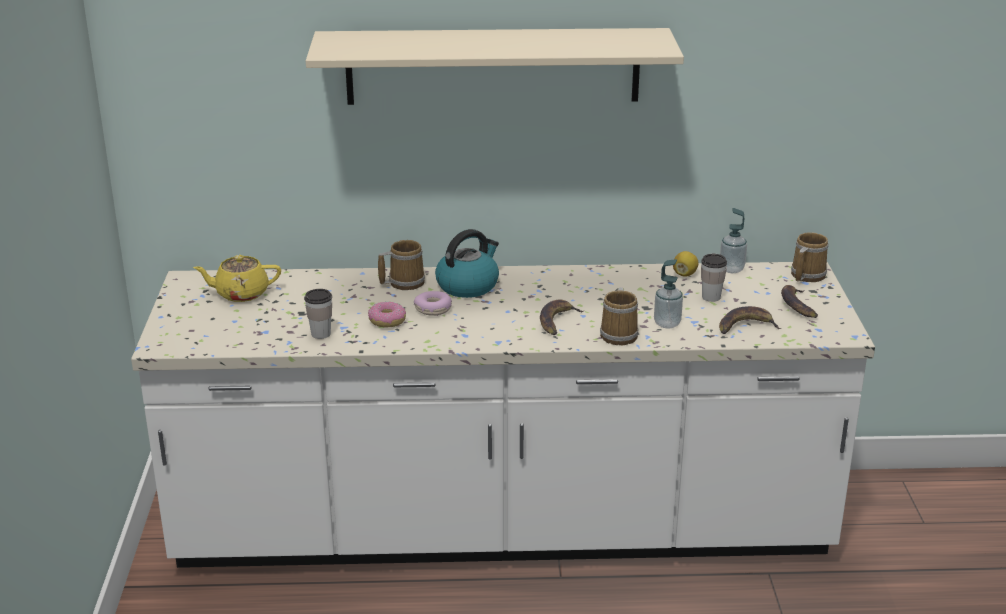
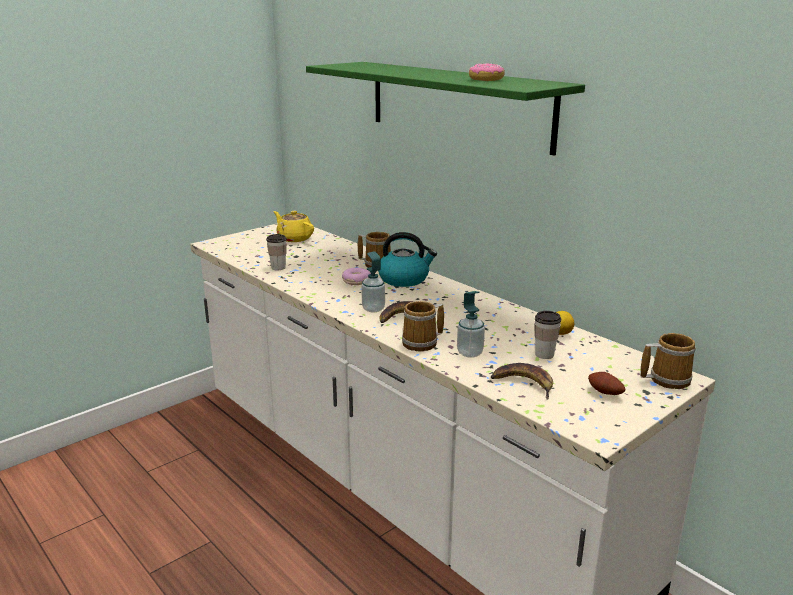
camera: 50 degrees right, 5 degrees down
(387, 321) = (321, 276): donut -> donut (486, 79)
(493, 66) = (457, 104): beige shelf -> green shelf
(731, 269) = (607, 346): soap dispenser -> soap dispenser (373, 309)
(797, 305) = (604, 393): banana -> potato

